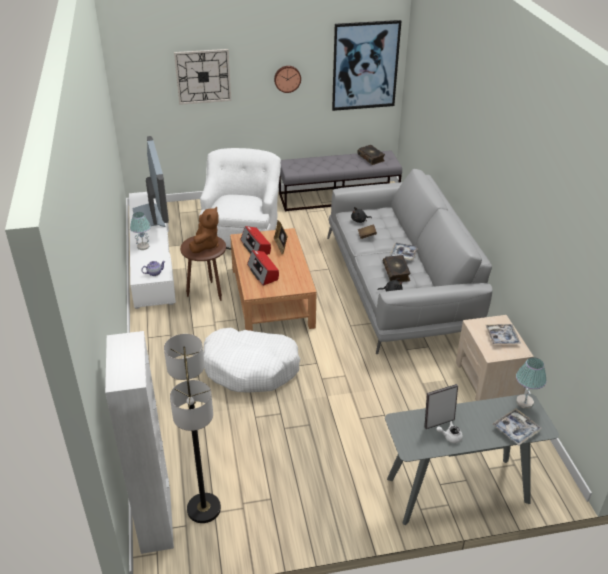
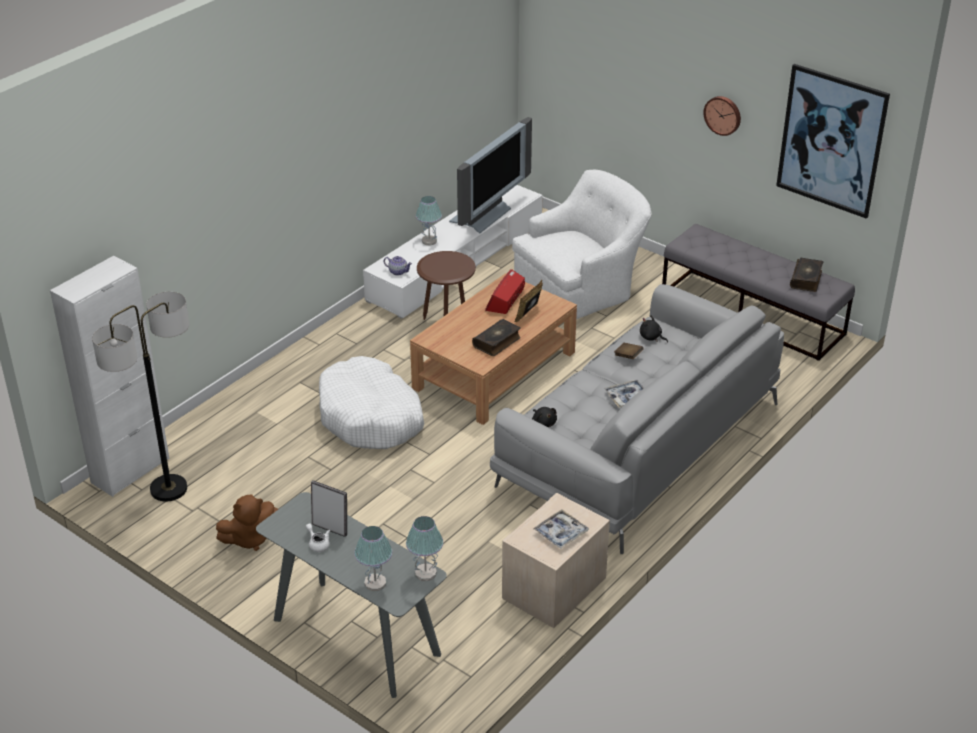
camera: 50 degrees right, 0 degrees up
(203, 76) = (621, 69): wall clock -> none
(205, 245) = (449, 266): brown plush toy -> brown plush toy (250, 538)
(263, 272) = (468, 327): radio -> none
(396, 272) = (584, 409): book -> book (497, 342)
(516, 430) = (375, 583): tray -> table lamp

